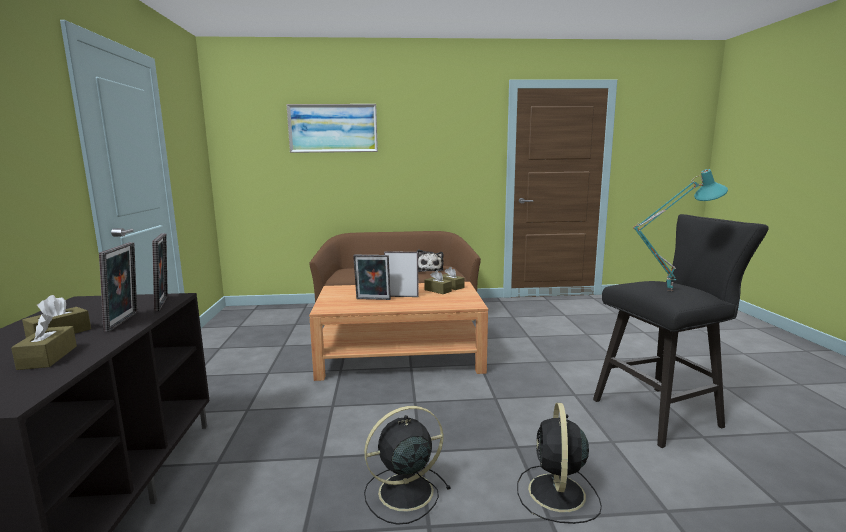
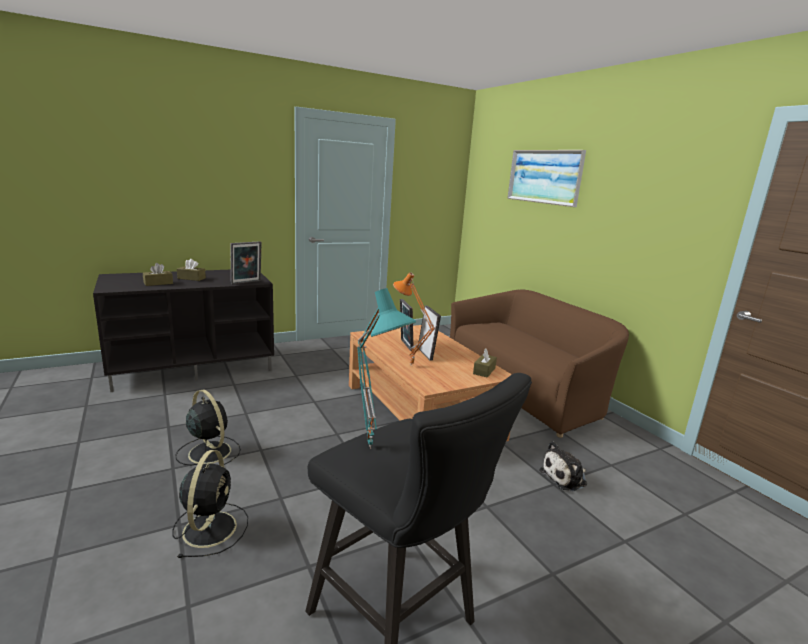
camera: 65 degrees right, 5 degrees up
(125, 321) = (211, 283): picture frame -> none
(424, 304) = (409, 366): none -> orange table lamp
(429, 269) = (554, 356): plush toy -> plush toy (565, 477)
(438, 290) = (461, 366): brown tissue box -> none
(557, 494) = (211, 527): black fan -> black fan turned 105 degrees clockwise

